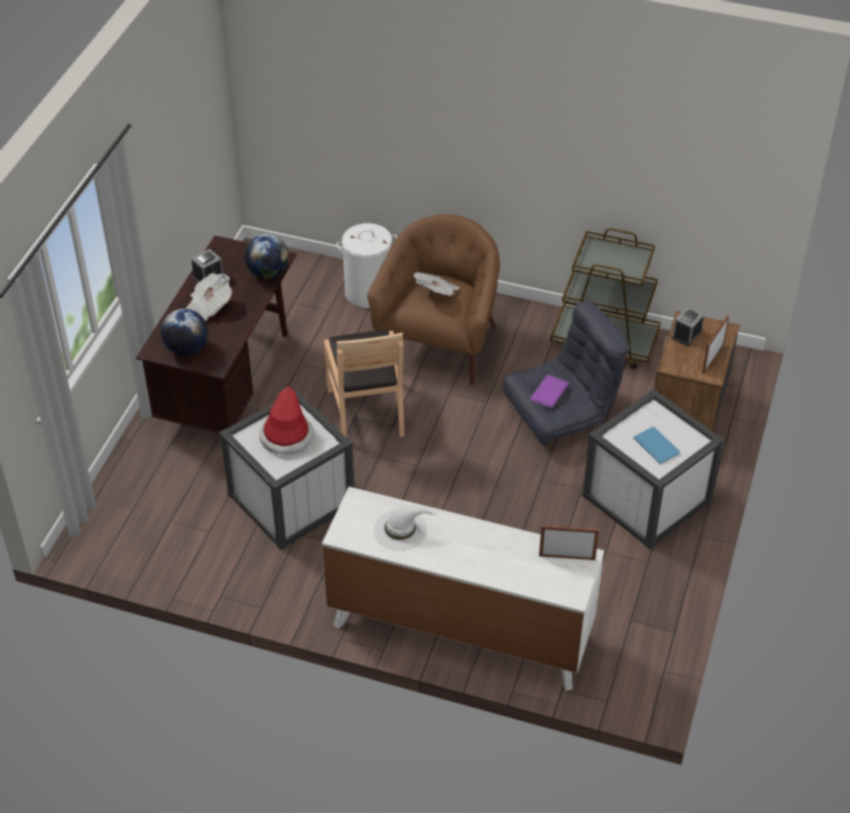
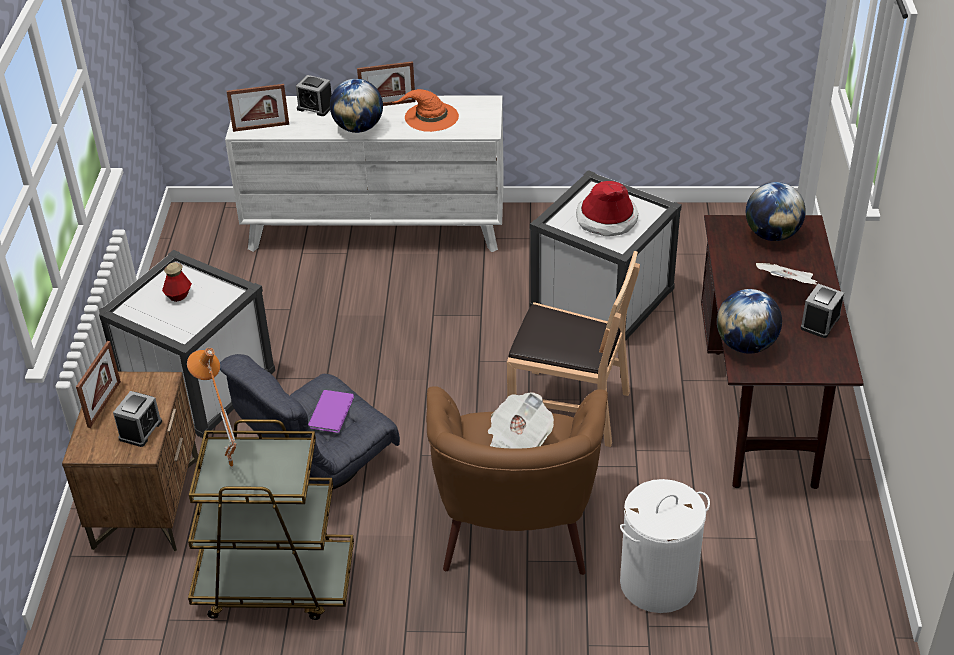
camera: 165 degrees right, 5 degrees down
(366, 411) = (569, 408): brown chair -> brown chair turned 135 degrees clockwise
(401, 529) = (430, 117): white hat -> orange hat
(436, 558) = (388, 104): none -> picture frame
(474, 532) = (358, 128): none -> globe
(508, 572) = (315, 107): none -> alarm clock
(629, 263) = (229, 468): none -> orange table lamp
(656, 445) = (178, 295): blue book -> bottle

